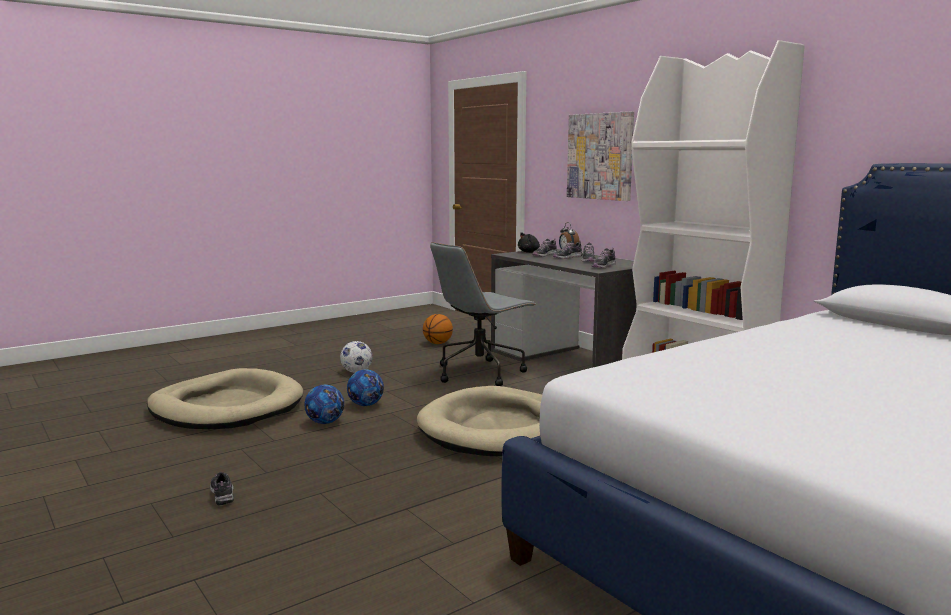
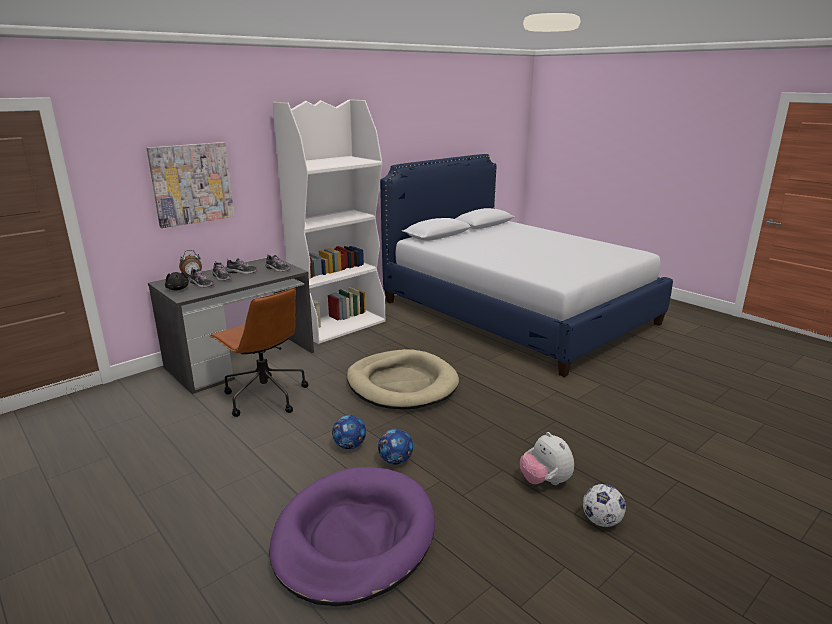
camera: 95 degrees left, 10 degrees up
(222, 494) = (545, 481): shoe -> plush toy
(226, 407) = (354, 537): beige dog bed -> purple dog bed
(356, 372) = (240, 466): football -> football (601, 521)
(437, 343) = (142, 426): basketball -> none
(480, 372) = (264, 396): grey office chair -> brown office chair

